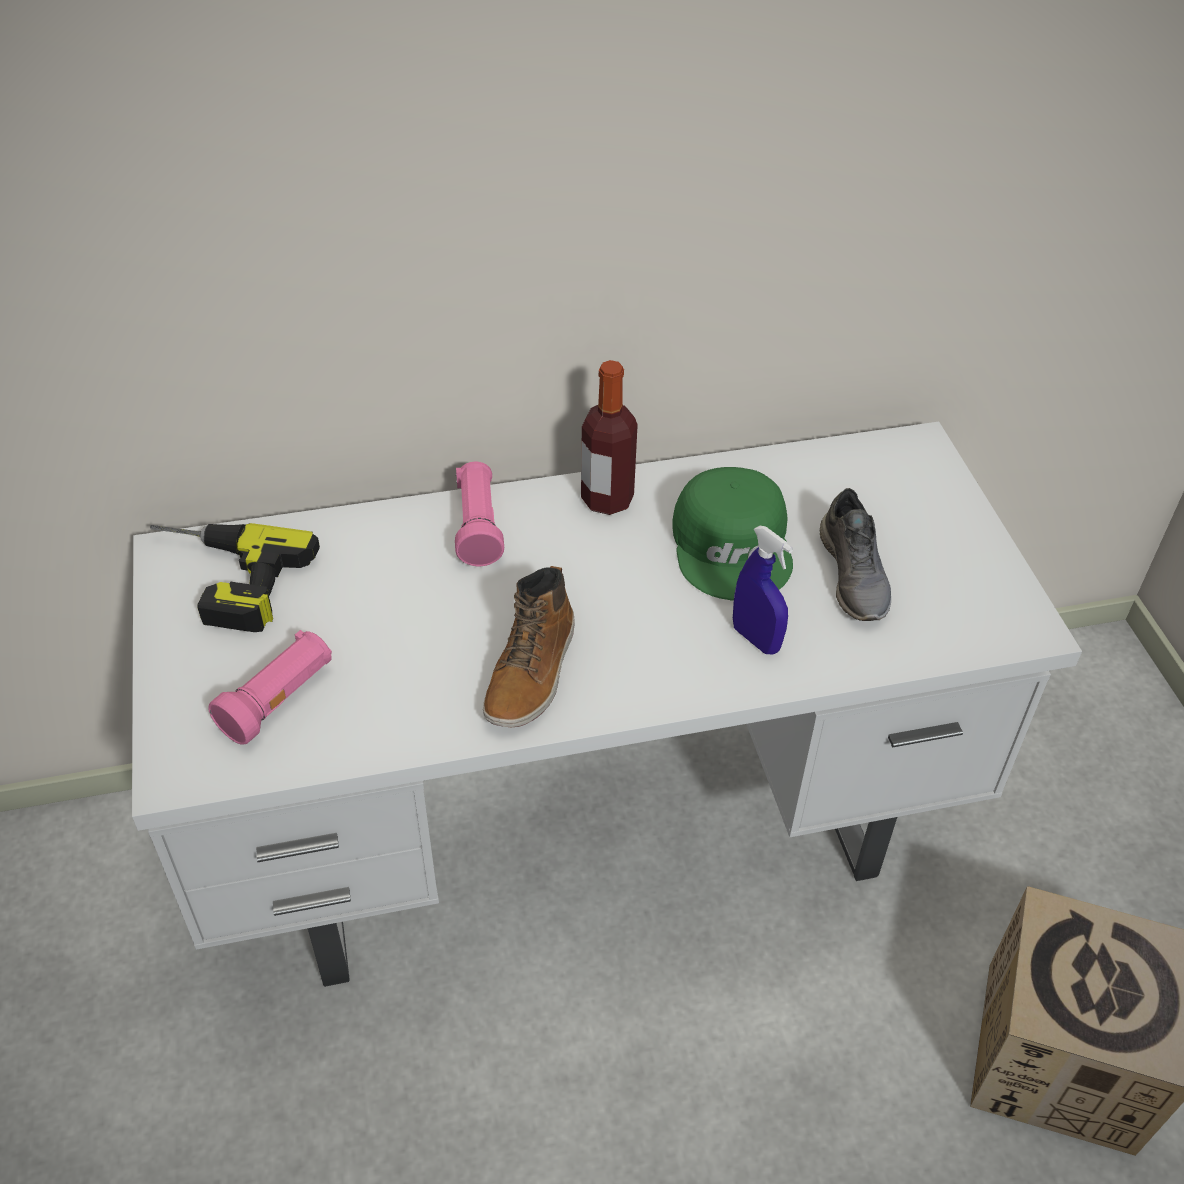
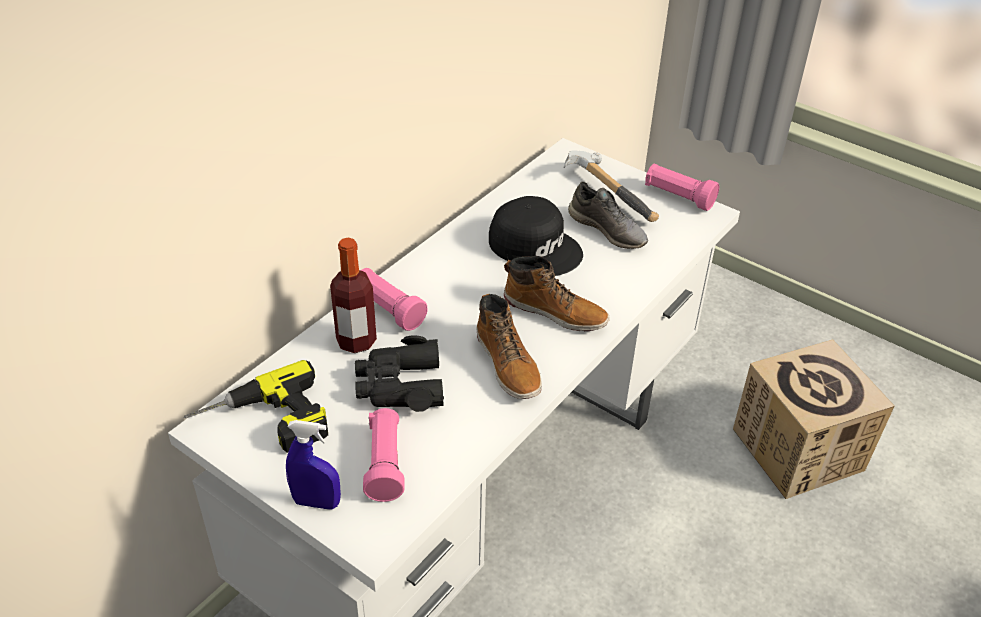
camera: 40 degrees left, 5 degrees down
(390, 622) = (400, 385): none -> black binoculars
(607, 499) = (443, 257): bottle -> bottle (356, 341)
(662, 641) = (555, 311): none -> boot
(734, 545) = (535, 246): green cap -> black cap
(756, 639) = (598, 285): blue spray bottle -> blue spray bottle (316, 502)
(920, 527) = (612, 192): none -> hammer
(1009, 582) = (678, 197): none -> pink flashlight

